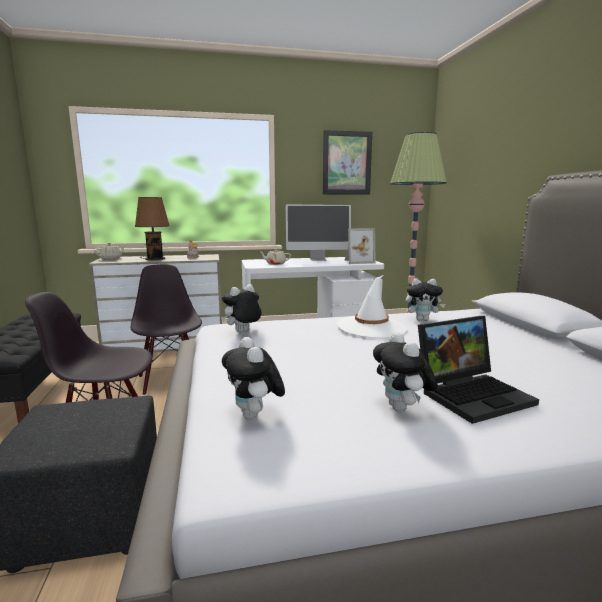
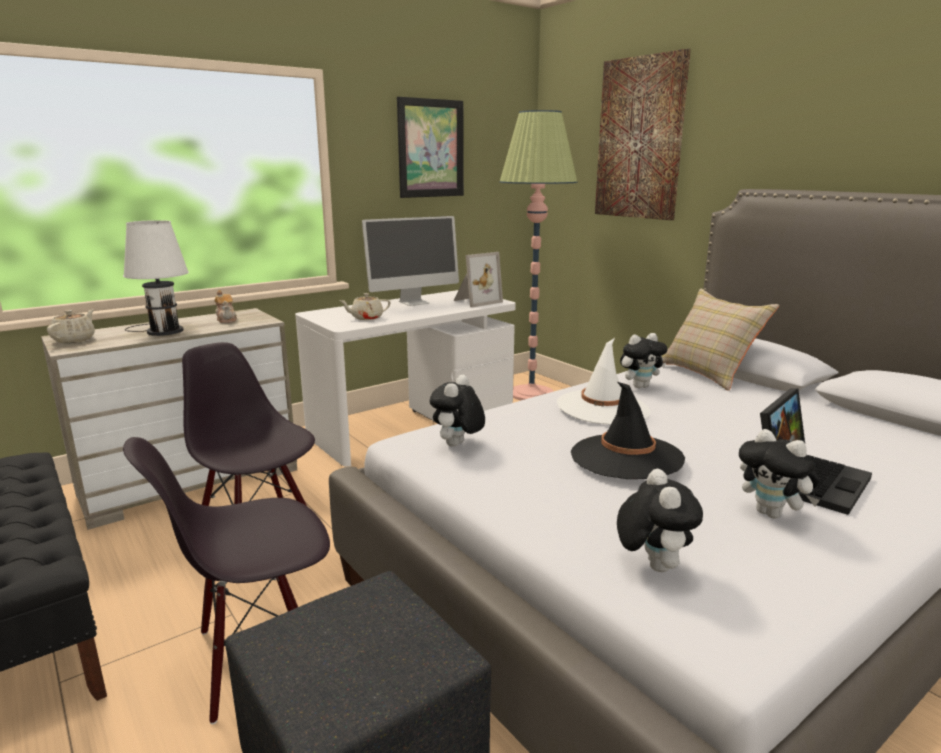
camera: 25 degrees left, 5 degrees up
(154, 258) = (162, 331): brown table lamp -> white table lamp
(254, 416) = (652, 565): plush toy -> plush toy turned 135 degrees counterclockwise
(339, 354) = (626, 457): none -> black hat
(490, 147) = (640, 139): none -> picture
(494, 319) = (709, 373): none -> beige pillow

